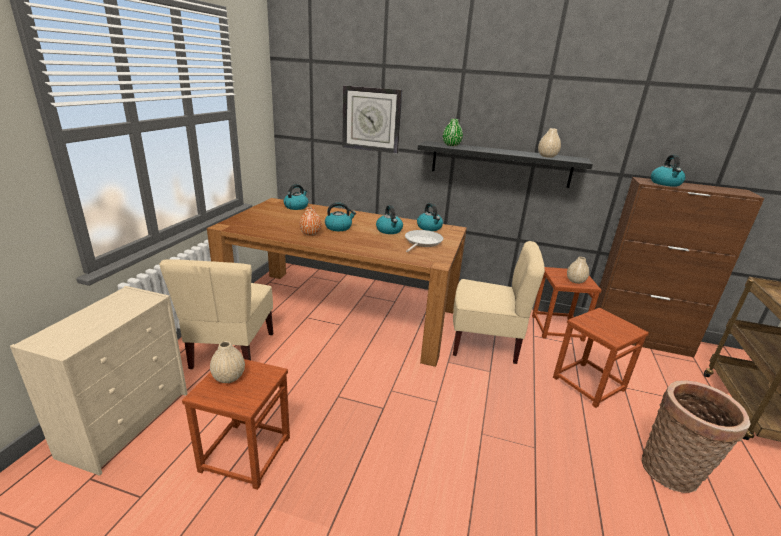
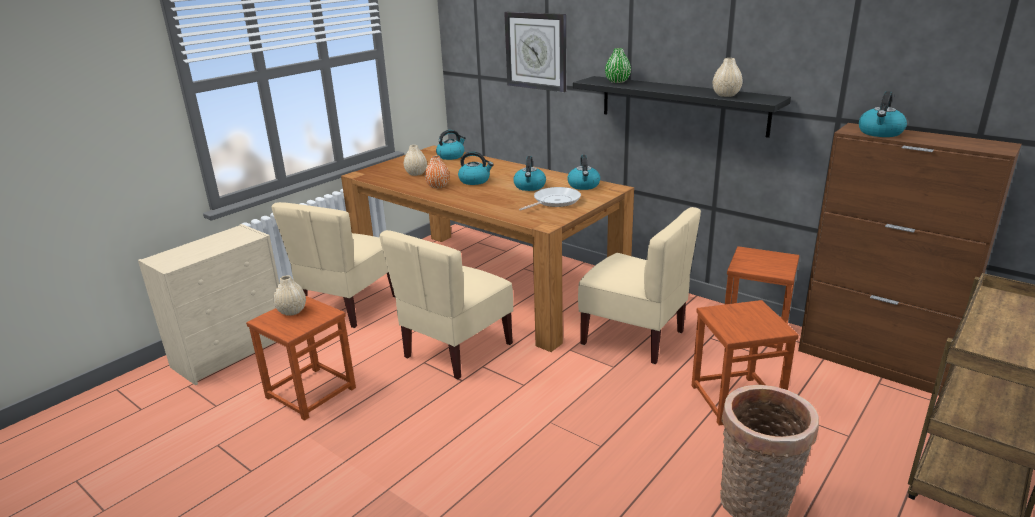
camera: 25 degrees right, 0 degrees up
(359, 379) = (456, 350): none -> beige chair
(575, 281) = (765, 267): beige vase -> beige vase (416, 173)

